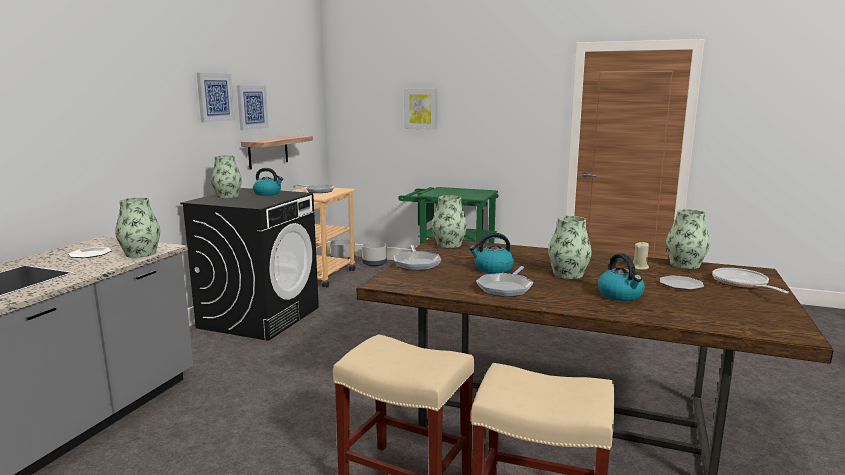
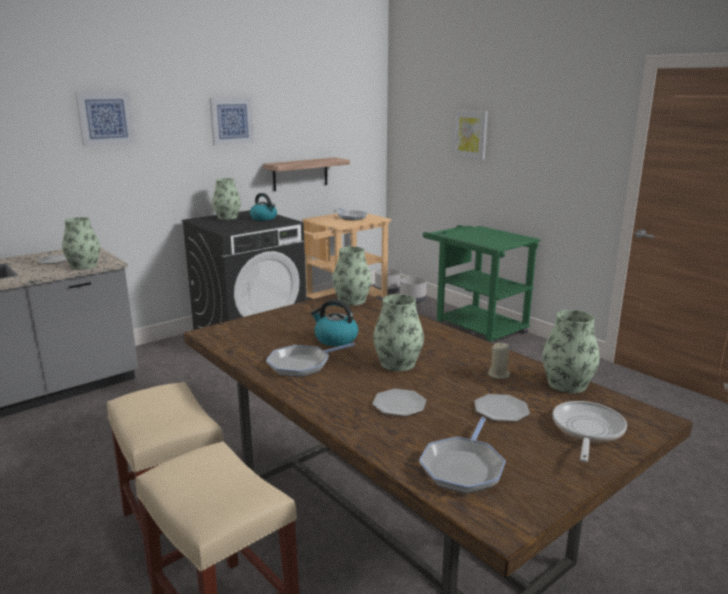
camera: 30 degrees right, 5 degrees up
(252, 107) = (280, 129): picture -> picture (105, 118)
(416, 263) = (279, 317): frying pan -> frying pan (463, 468)
(620, 295) = (399, 404): kettle -> plate

